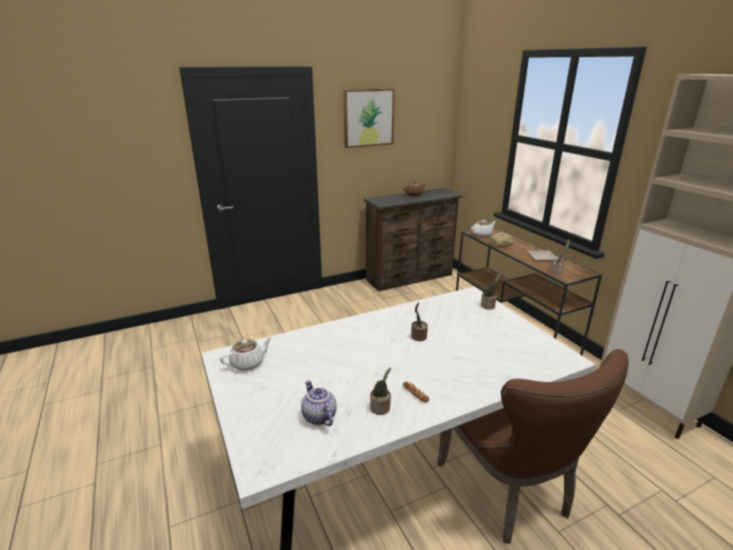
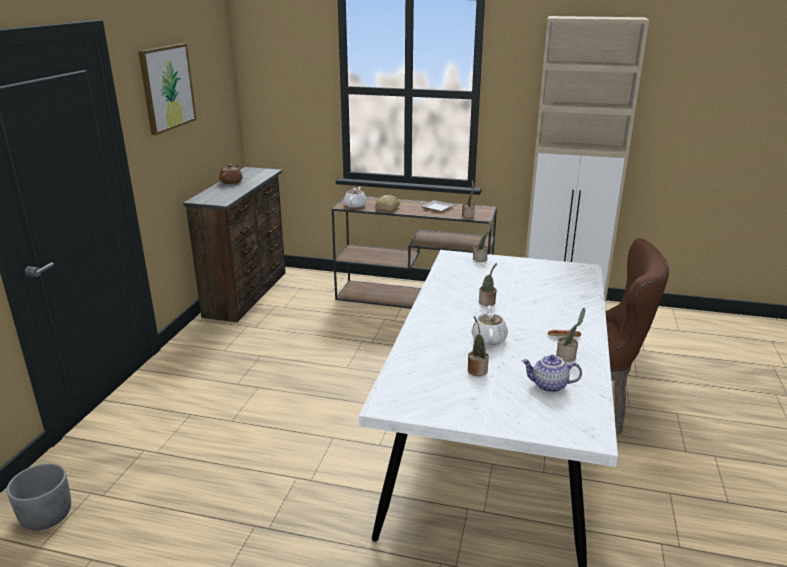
camera: 50 degrees left, 0 degrees up
(172, 337) = (46, 516): none -> grey planter
(248, 363) = (420, 393): white teapot -> white teapot (489, 338)
(306, 373) = (476, 370): none -> potted plant

